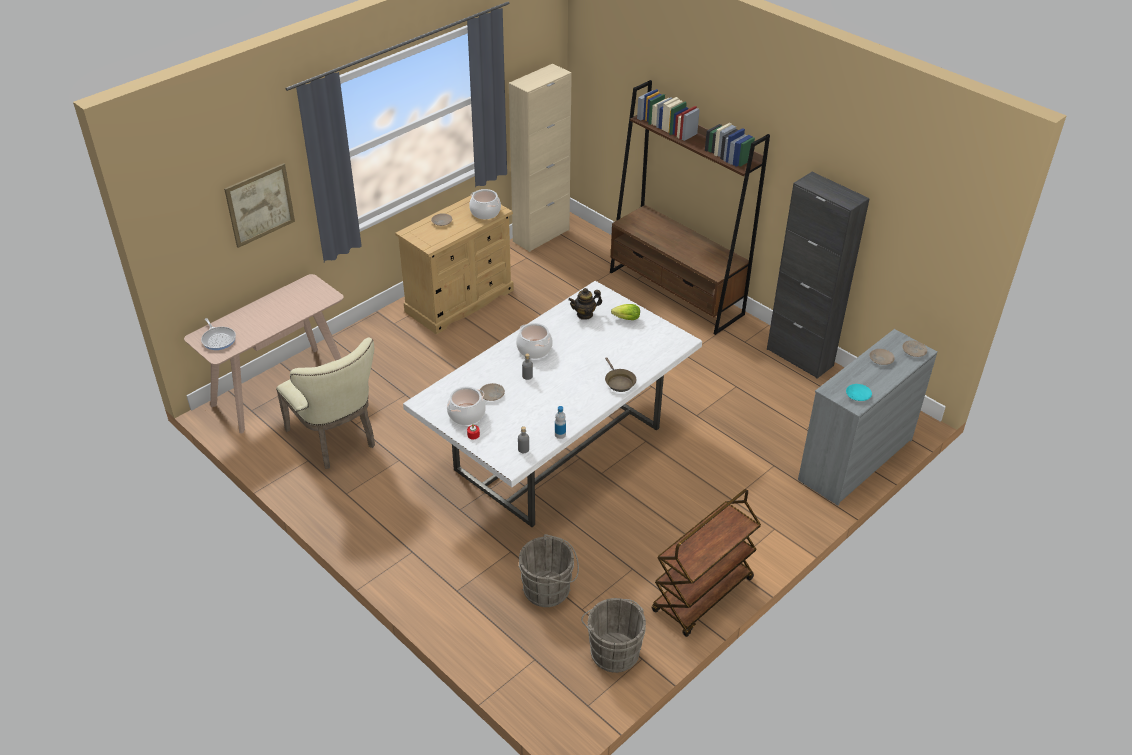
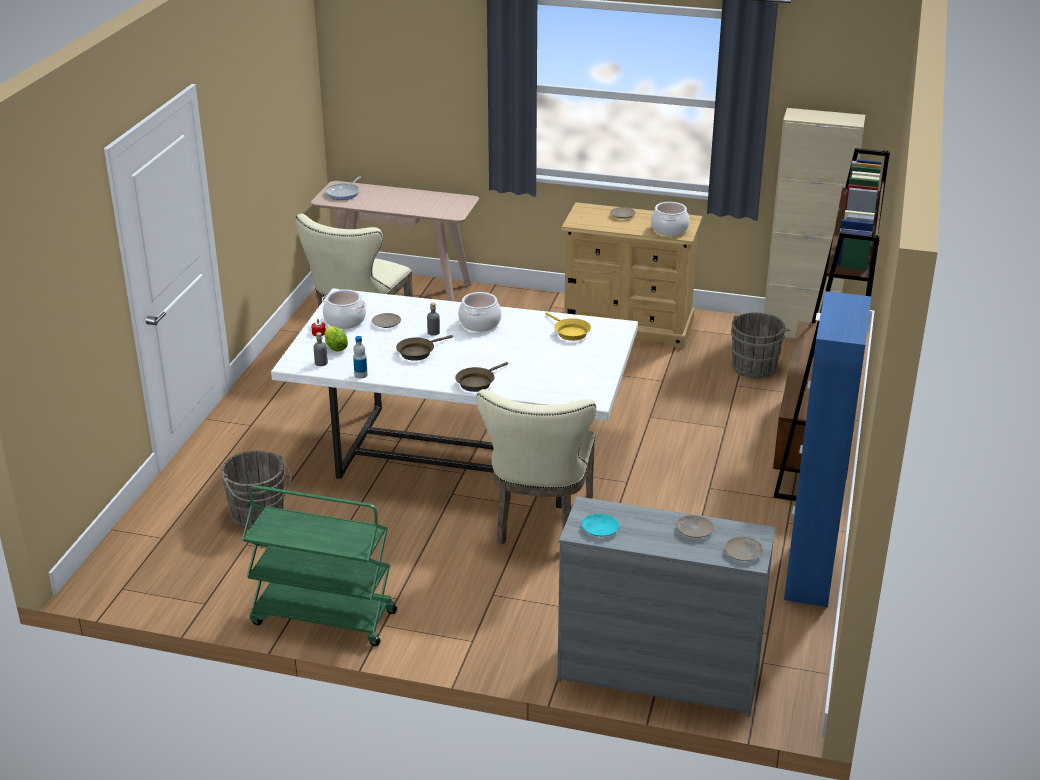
camera: 60 degrees right, 10 degrees down
(260, 205) = (439, 92): picture -> none
(550, 394) = (418, 352): none -> brown frying pan
(585, 314) = (570, 332): teapot -> yellow frying pan
(613, 650) = (204, 581): grey bucket -> grey bucket (755, 366)
(625, 319) = (590, 356): lettuce -> lettuce (334, 346)
(668, 445) = (540, 523): none -> beige chair
(703, 596) = (322, 618): brown cart -> green cart
(799, 357) = (809, 574): black cabinet -> blue cabinet

